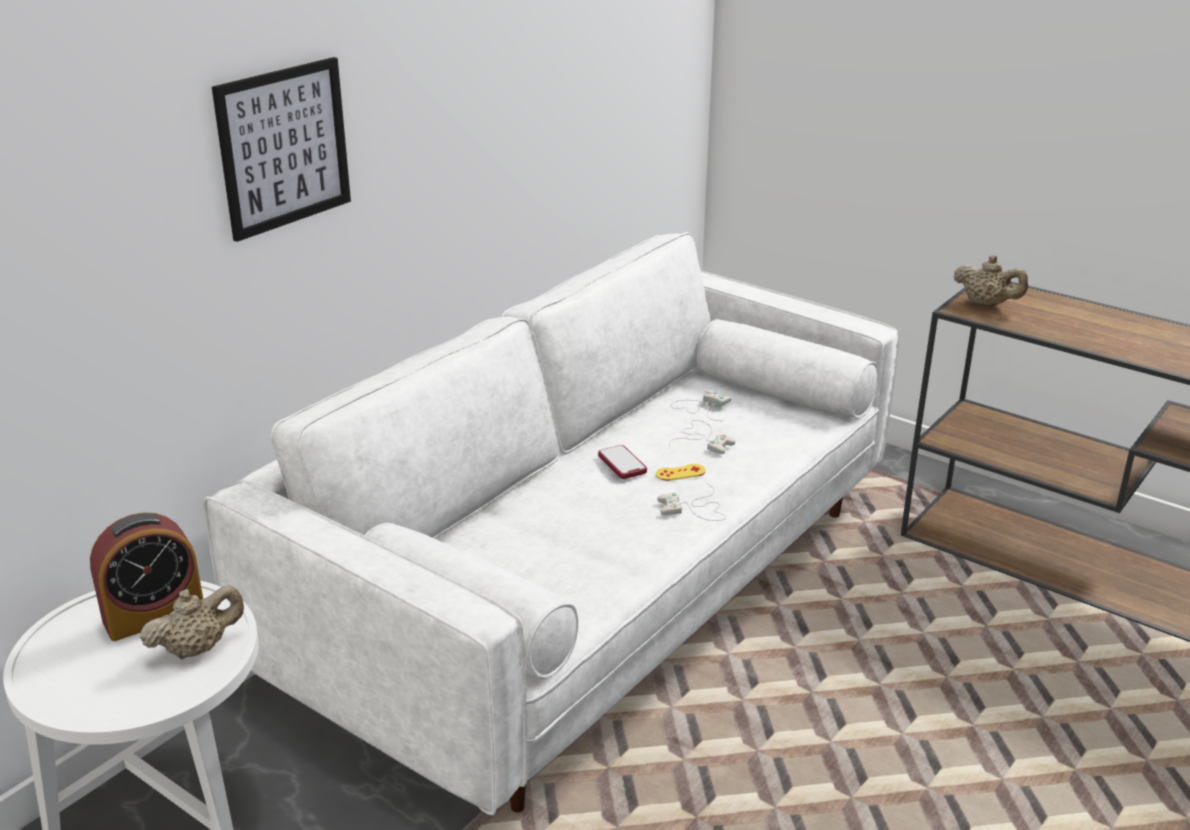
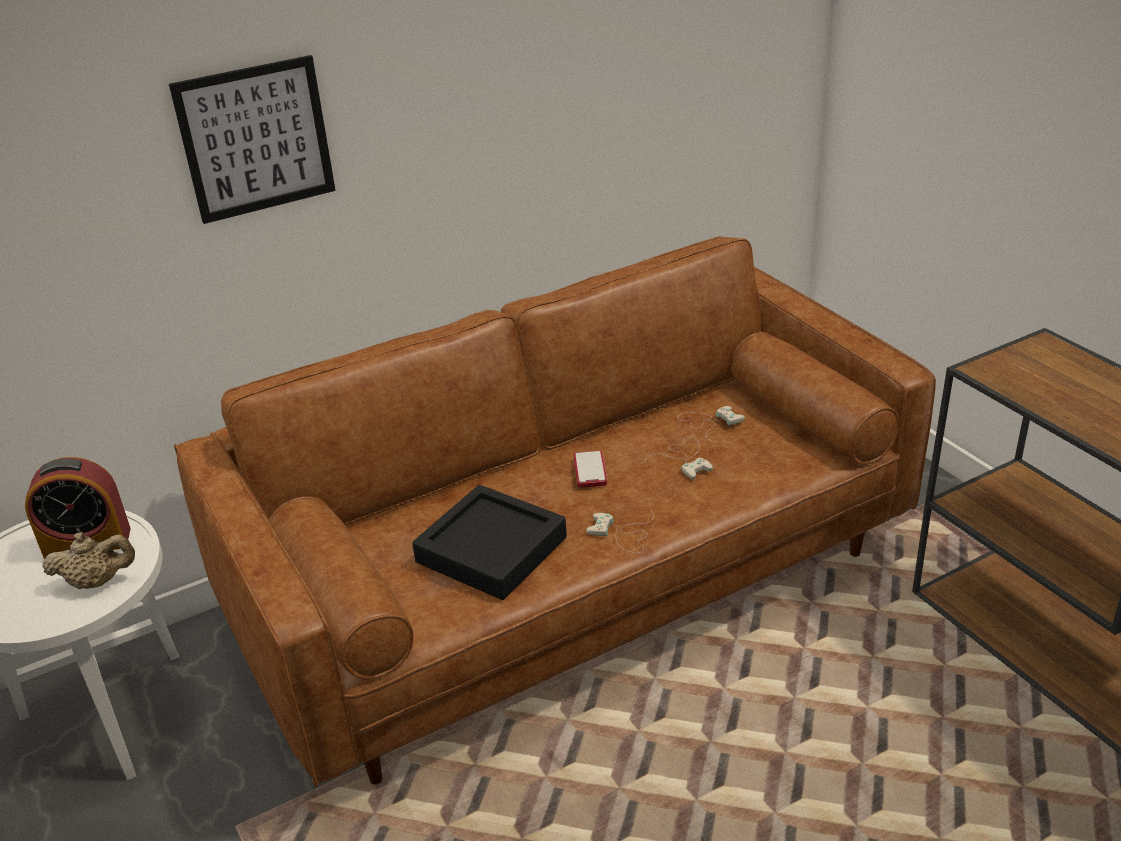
camera: 25 degrees right, 5 degrees up
(580, 545) = (491, 550): none -> black tray
(594, 592) = (571, 583): white sofa -> brown sofa
(680, 472) = (637, 491): yellow game controller -> none
(986, 304) = (1018, 368): beige teapot -> none

